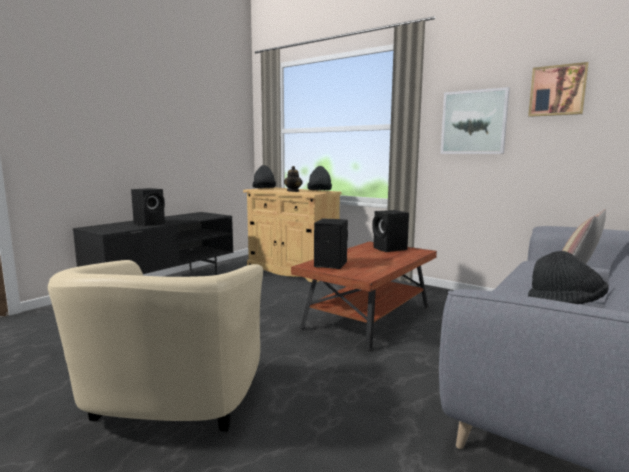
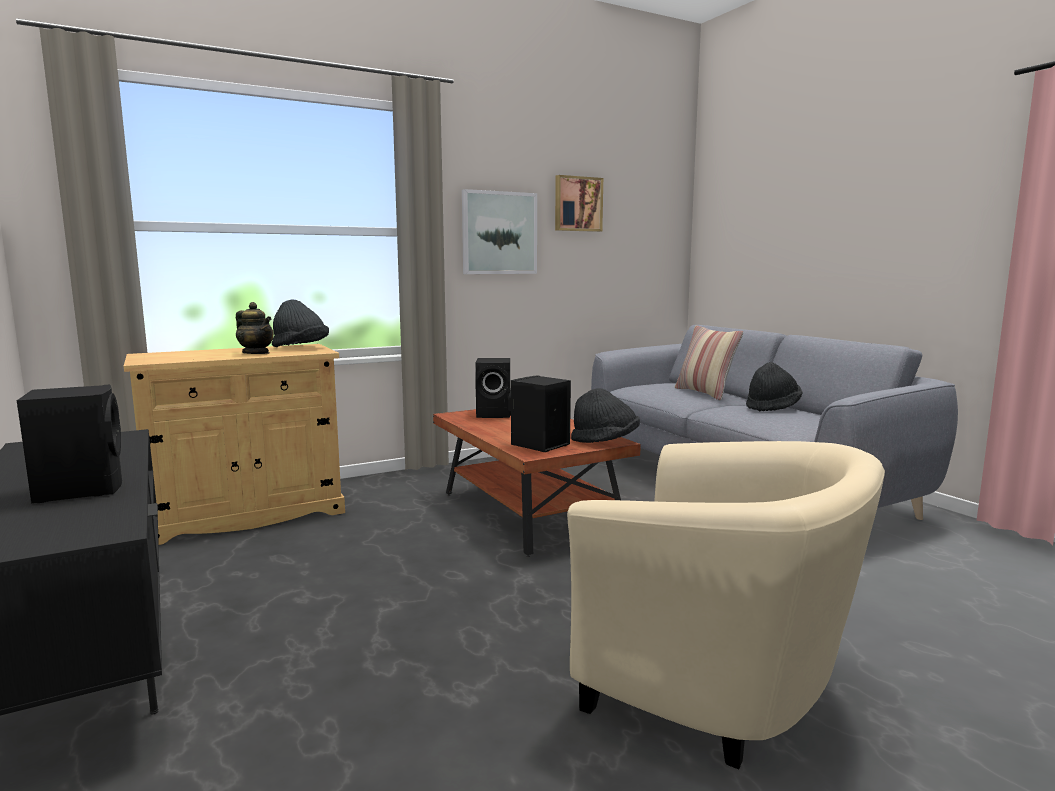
camera: 65 degrees left, 0 degrees up
(264, 189) = (168, 358): black hat -> black hat (605, 441)

